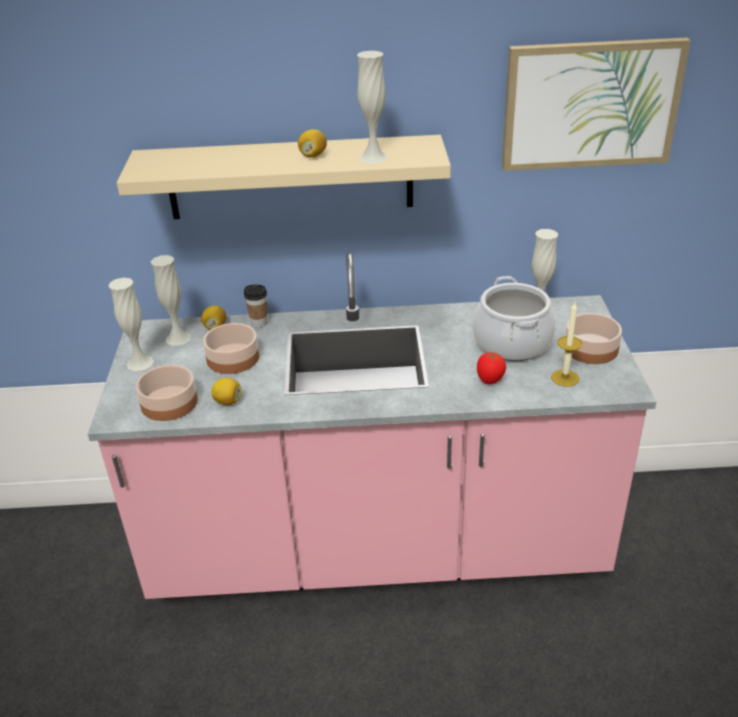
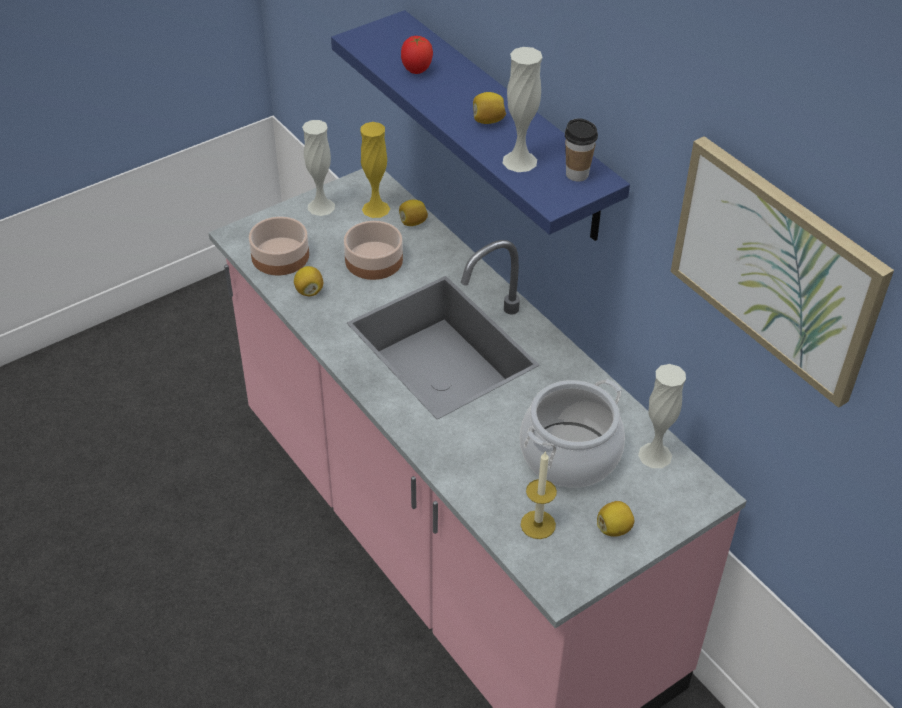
camera: 55 degrees right, 10 degrees up
(178, 338) = (376, 209): white vase -> yellow vase
(259, 323) = (444, 248): cup -> cup (577, 174)
(290, 177) = (506, 127): beige shelf -> blue shelf
(489, 381) = (483, 463): tomato -> tomato (416, 71)
(590, 349) = (614, 528): bowl -> lemon

